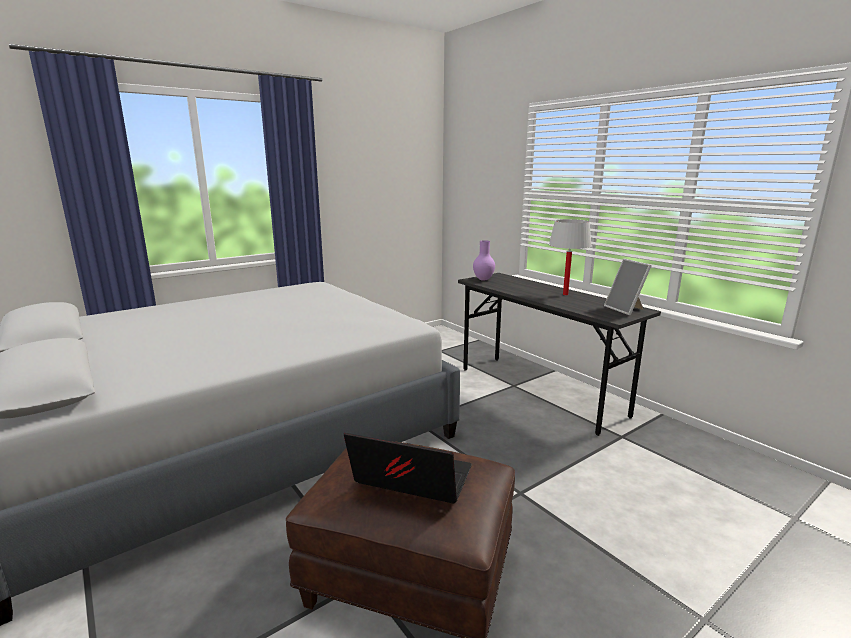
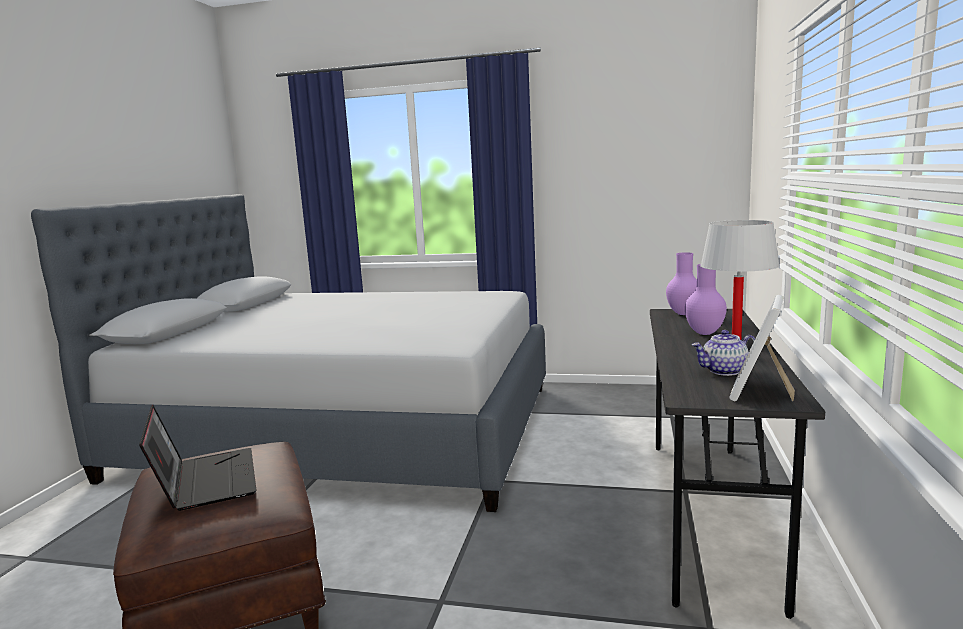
camera: 50 degrees right, 5 degrees down
(525, 288) = (705, 333): none -> purple vase
(588, 304) = (724, 371): none -> teapot

